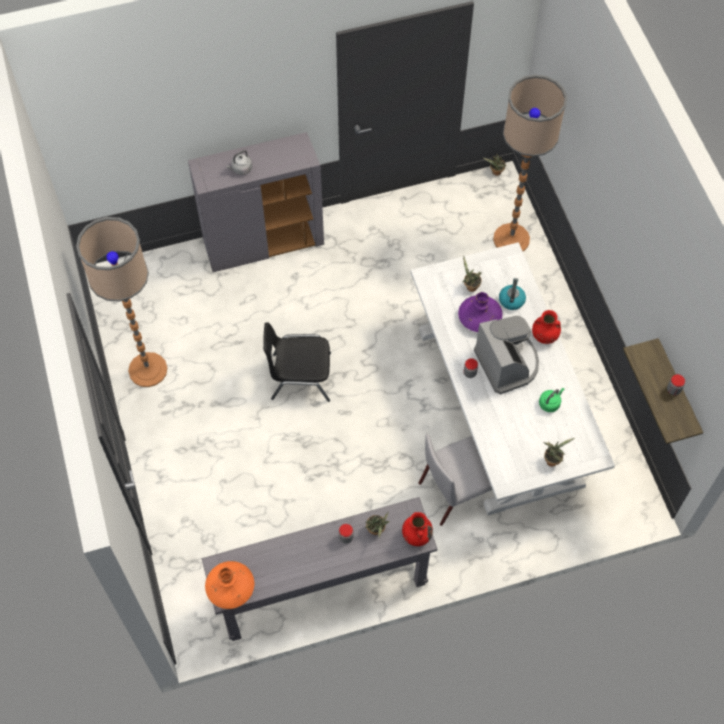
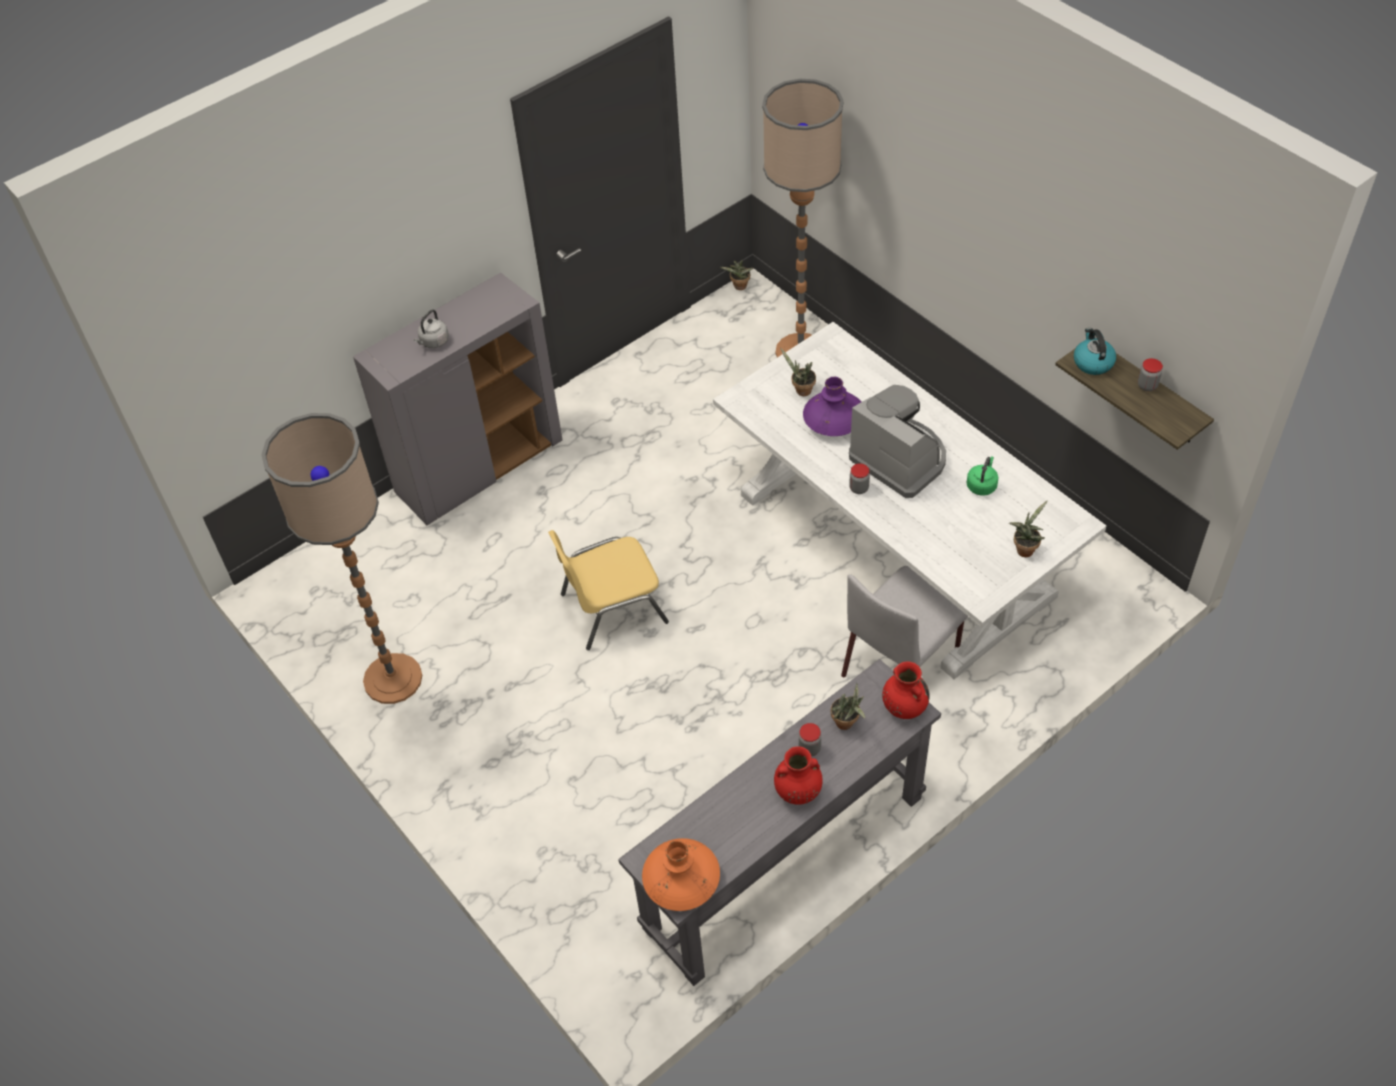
camera: 20 degrees left, 10 degrees down
(300, 376) = (611, 608): black chair -> yellow chair
(511, 300) = (862, 387): kettle -> kettle (1092, 362)
(544, 336) = (928, 413): red vase -> red vase (797, 792)

